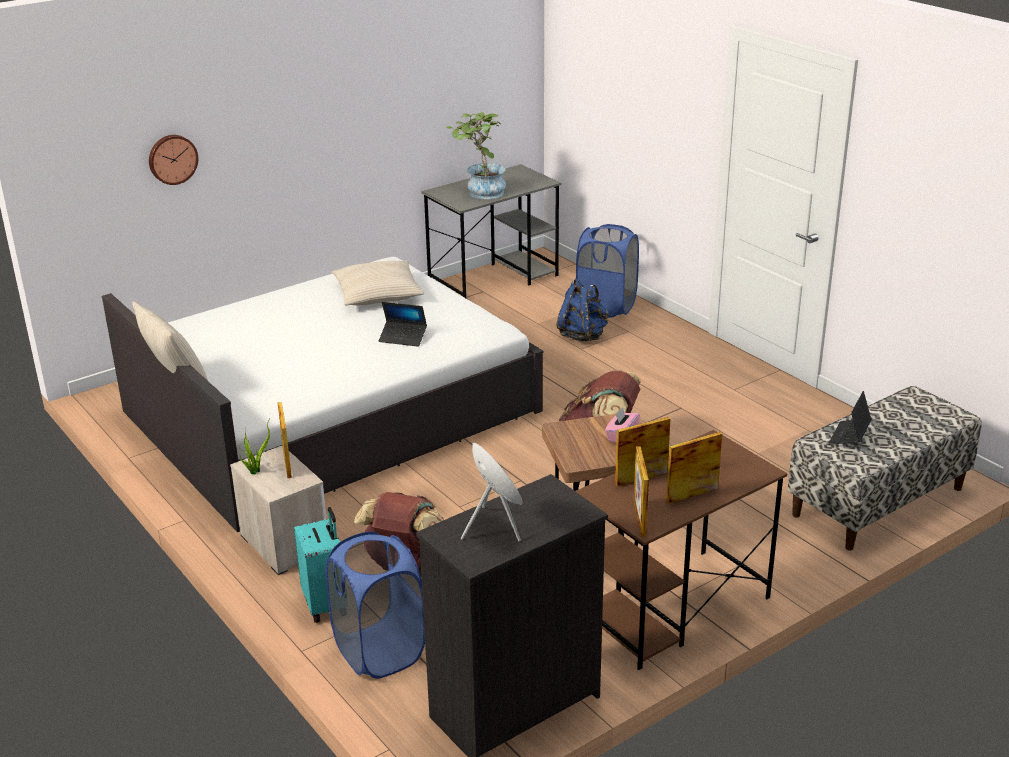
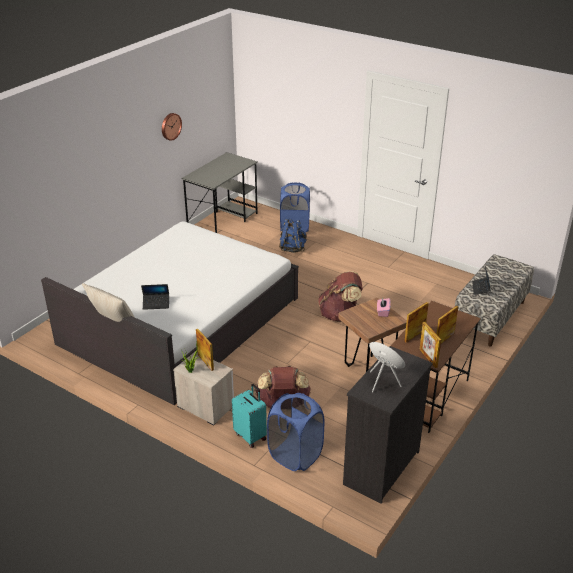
camera: 20 degrees left, 5 degrees up
(172, 159) = (58, 187): wall clock -> wall clock (170, 126)
(378, 294) = (191, 247): beige pillow -> none
(403, 338) = (224, 273): laptop -> laptop (156, 304)
(480, 192) = (216, 174): potted plant -> none

